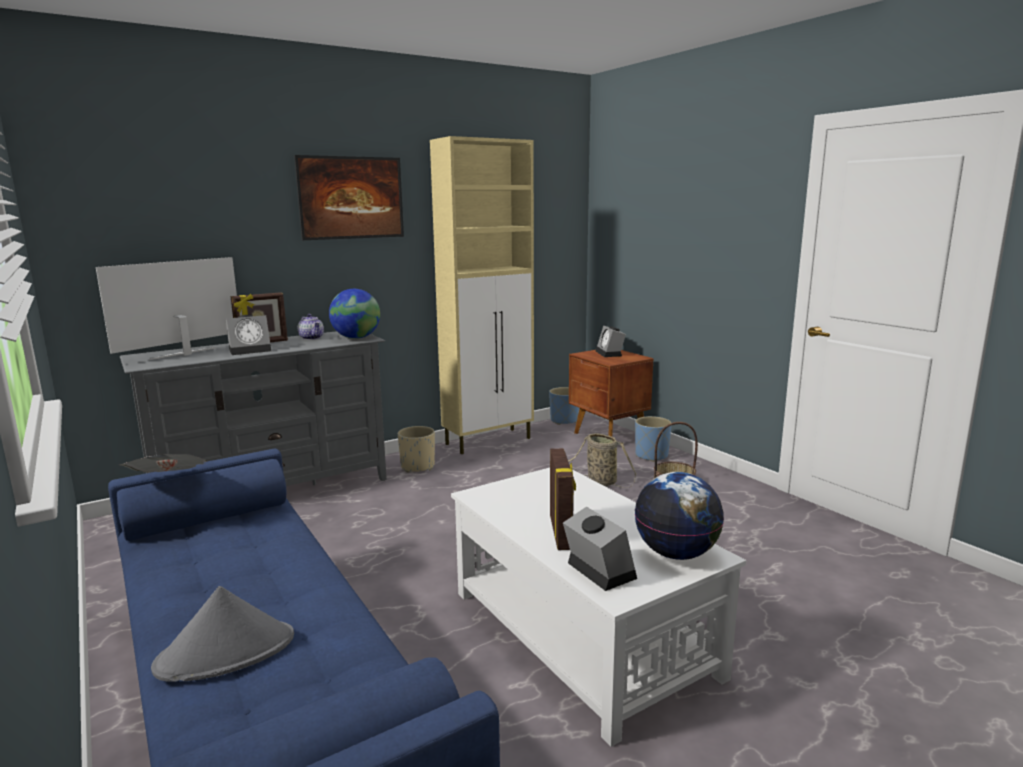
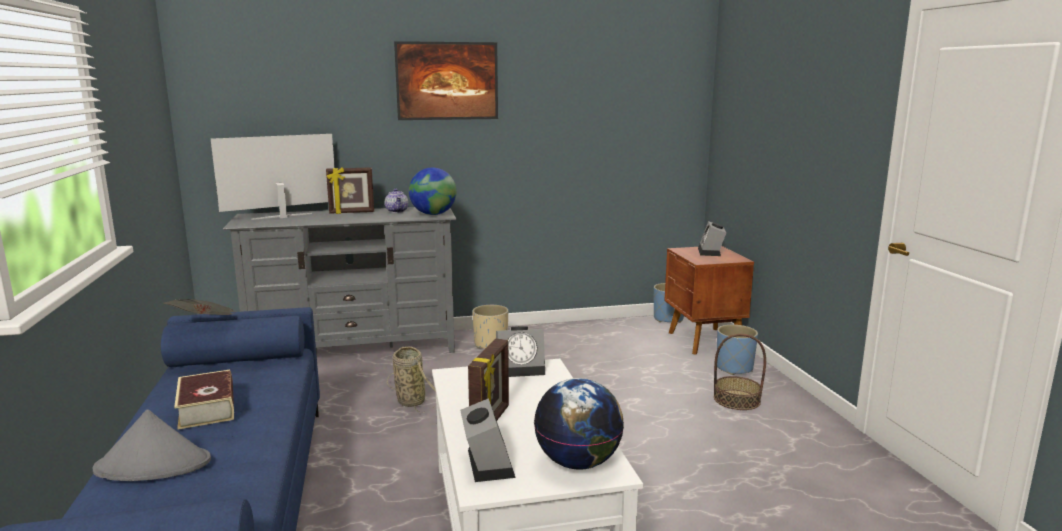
camera: 20 degrees right, 0 degrees up
(229, 577) = (207, 408): none -> book
(251, 350) = (335, 218): alarm clock -> alarm clock (522, 368)
(489, 441) = (576, 329): beige cabinet -> none
(599, 481) = (656, 386): basket -> basket (410, 400)

